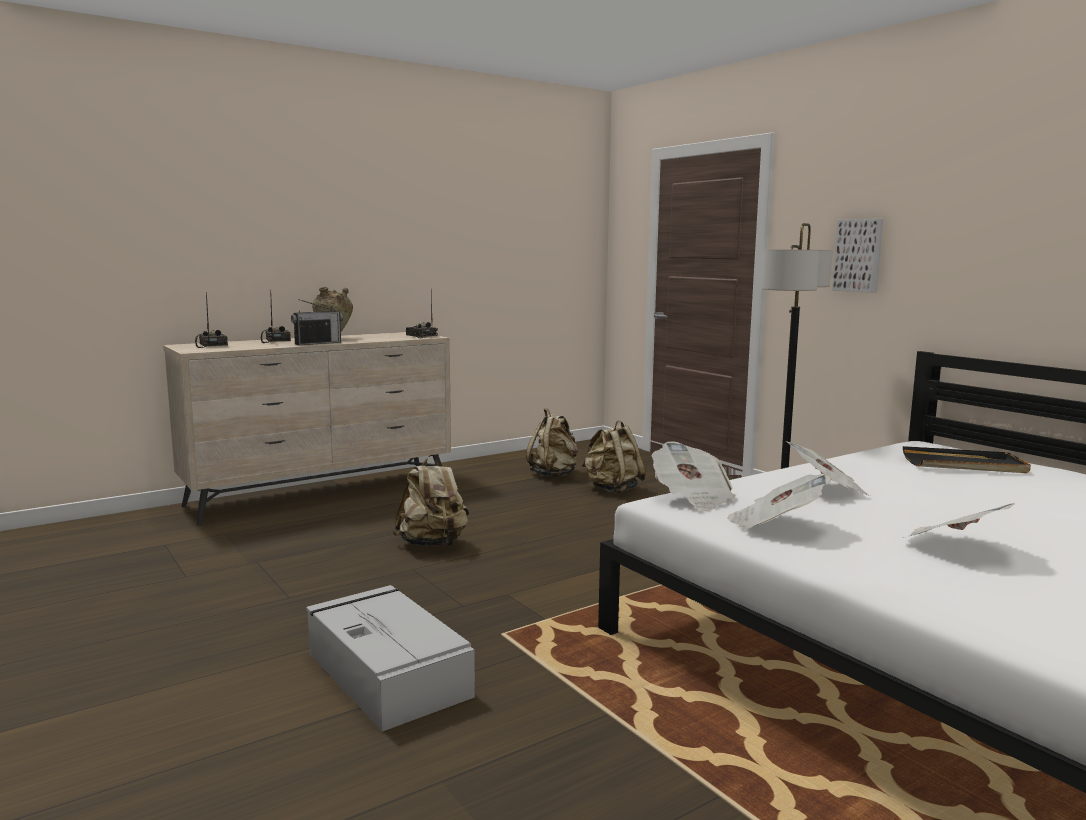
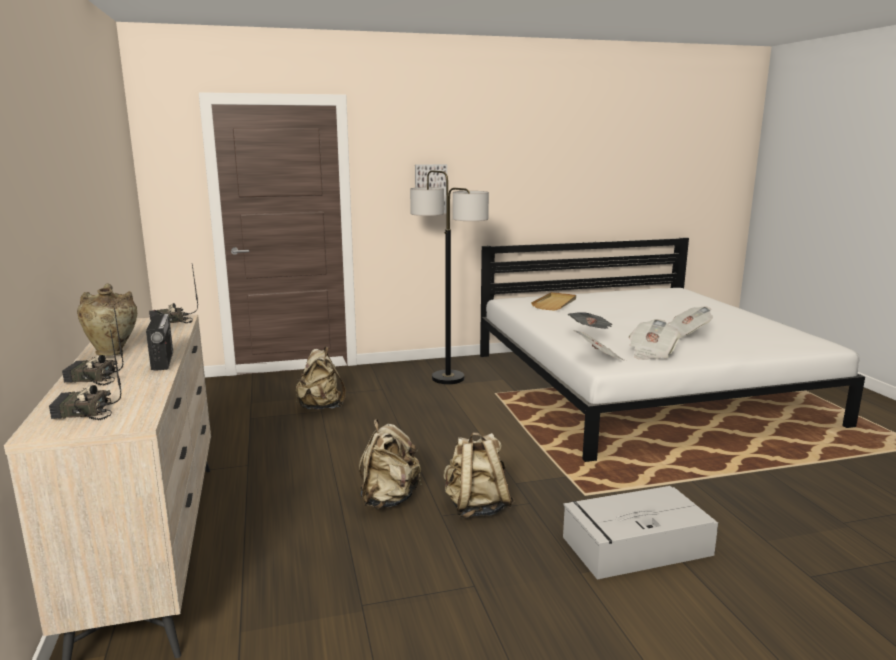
camera: 70 degrees left, 5 degrees up
(554, 475) = (252, 420): beige backpack -> beige backpack (476, 507)
(964, 464) = (555, 303): black tray -> beige tray

